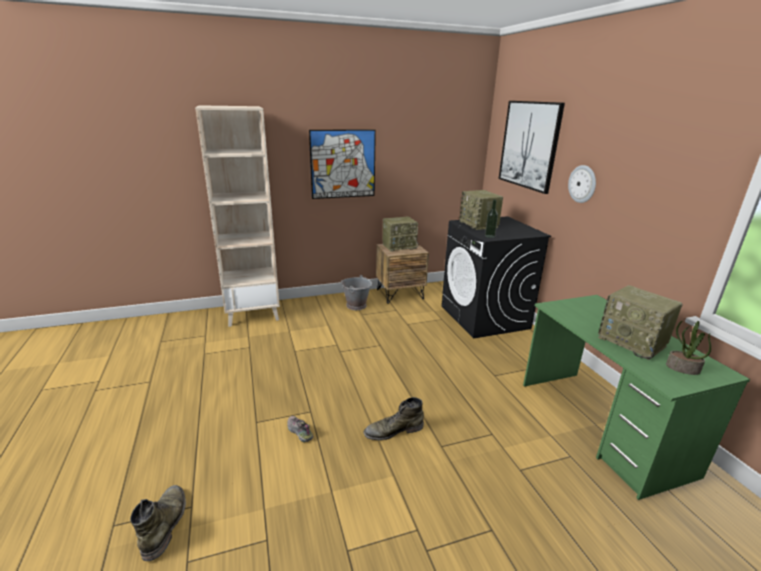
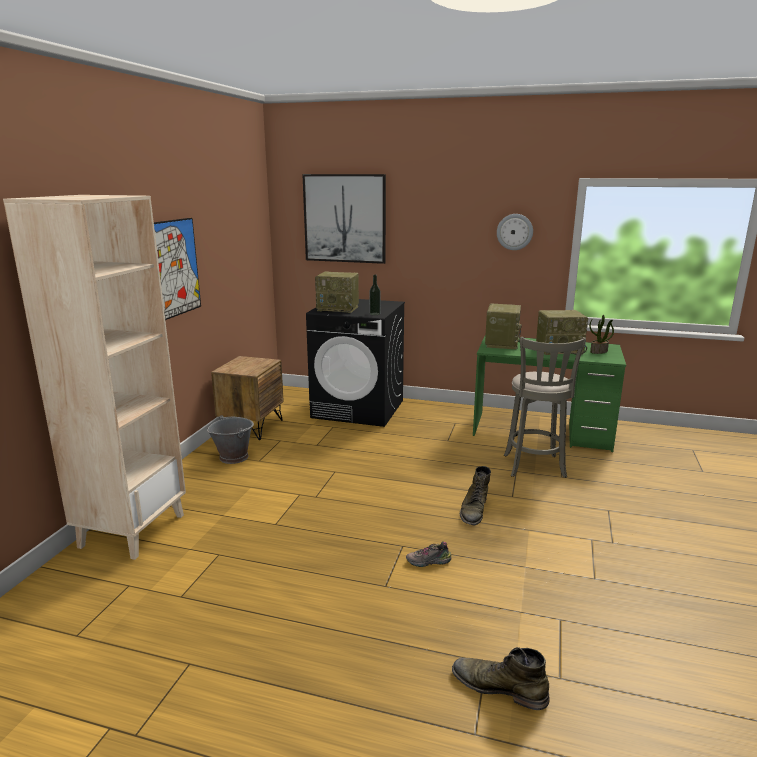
camera: 55 degrees left, 5 degrees down
(399, 246) = (240, 364): radio -> radio (501, 343)
(514, 444) = (534, 467): none -> grey stool
(582, 184) = (427, 246): wall clock -> wall clock (514, 232)

